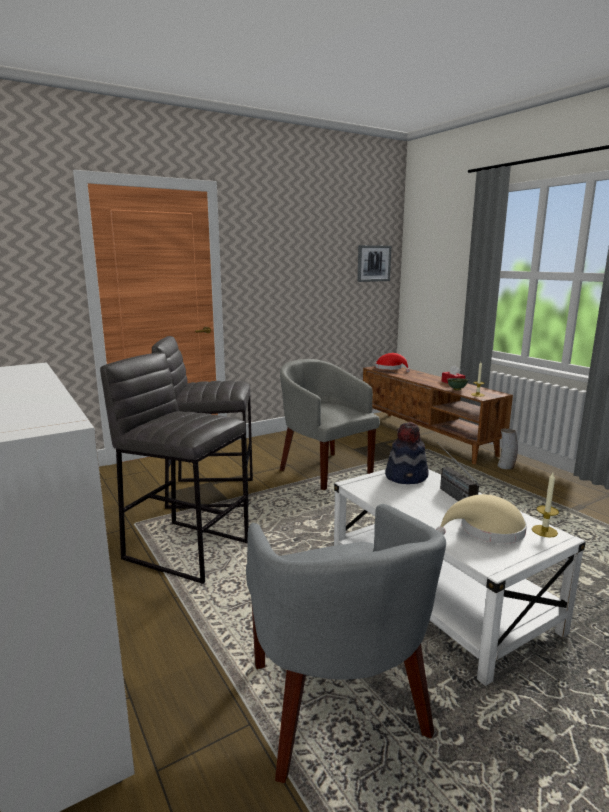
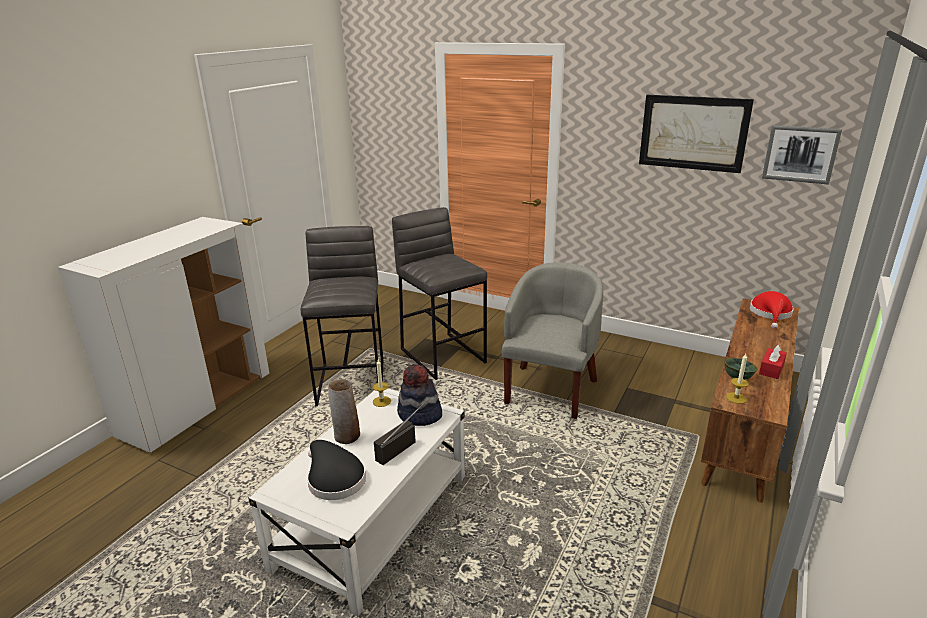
camera: 60 degrees right, 10 degrees up
(316, 254) = (693, 133): none -> picture
(336, 707) = (220, 505): grey armchair -> none
(486, 530) = (334, 479): beige hat -> black hat
(506, 466) = (730, 514): vase -> vase (347, 437)
(544, 531) = (352, 512): candle -> candle (381, 401)

